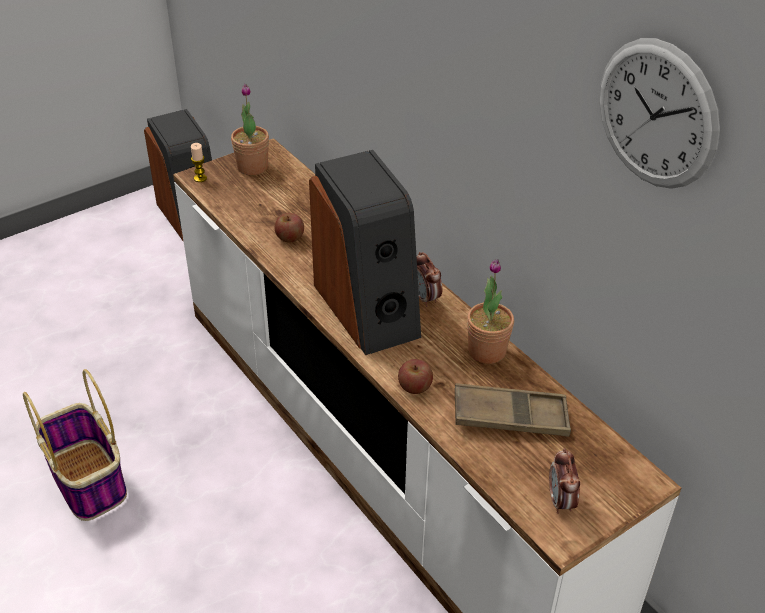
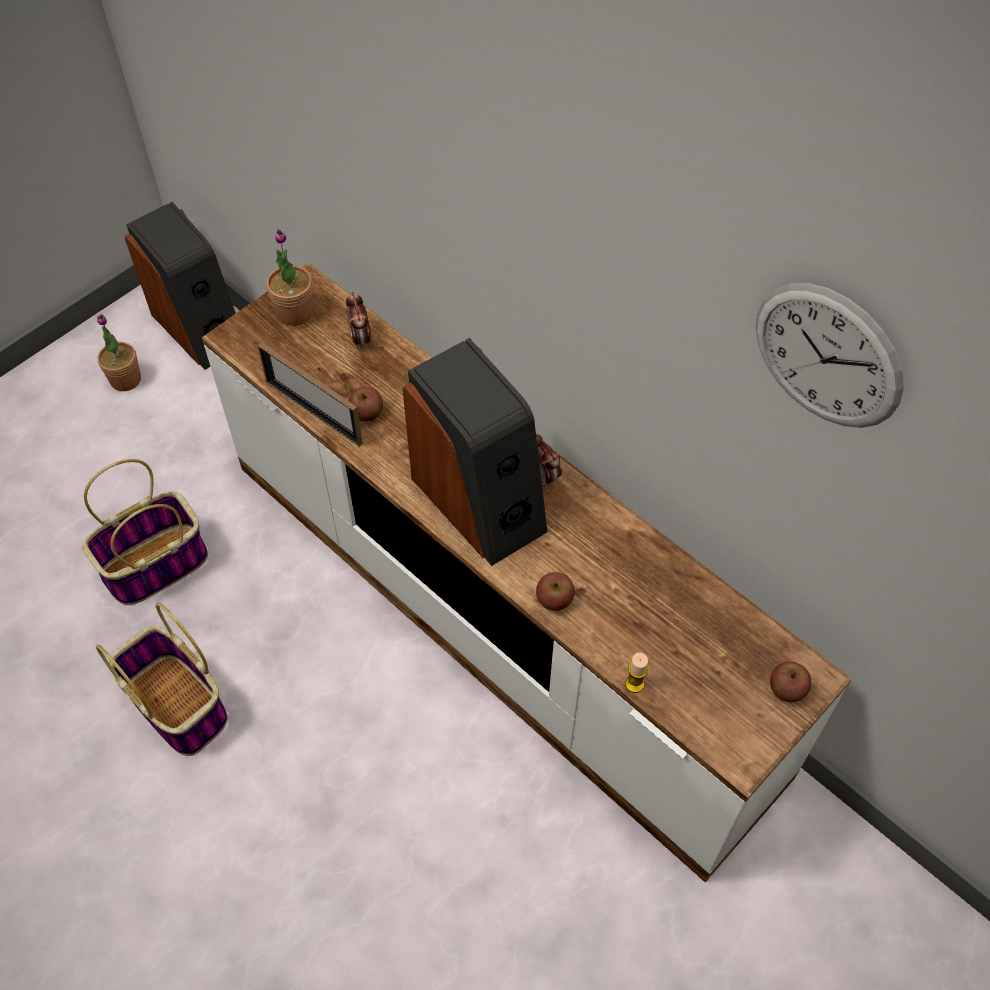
camera: 10 degrees left, 15 degrees up
(102, 375) = (154, 566): none -> basket
(200, 178) = (236, 339): candle -> candle (634, 684)
(246, 232) = (314, 412): none -> picture frame
(487, 351) = (622, 538): potted plant -> potted plant (125, 379)
(510, 416) = (663, 620): brown tray -> none
(561, 501) = (734, 718): alarm clock -> alarm clock (360, 338)
(616, 486) = (787, 689): none -> apple

